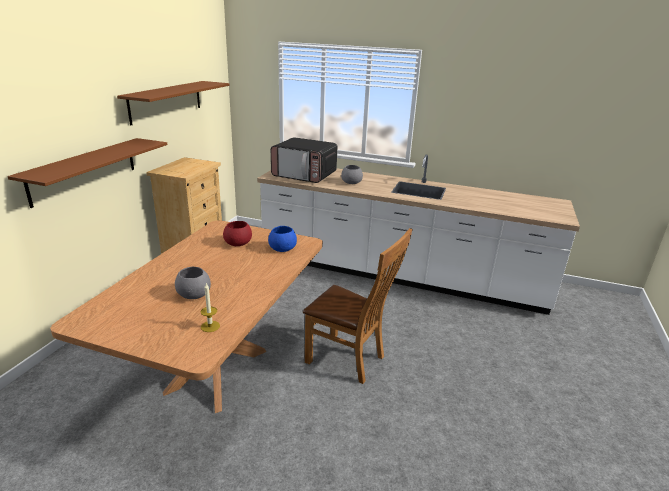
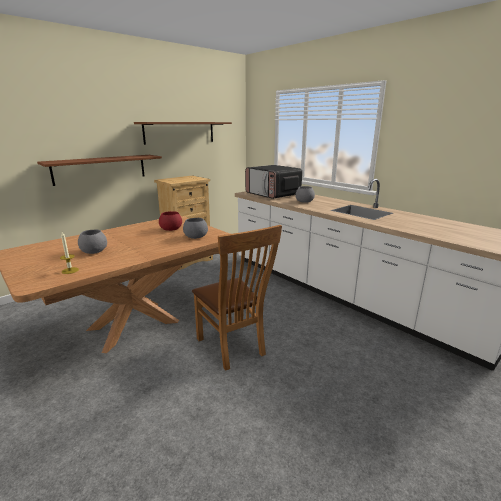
camera: 30 degrees right, 5 degrees down
(282, 249) = (195, 236): blue bowl -> grey bowl

